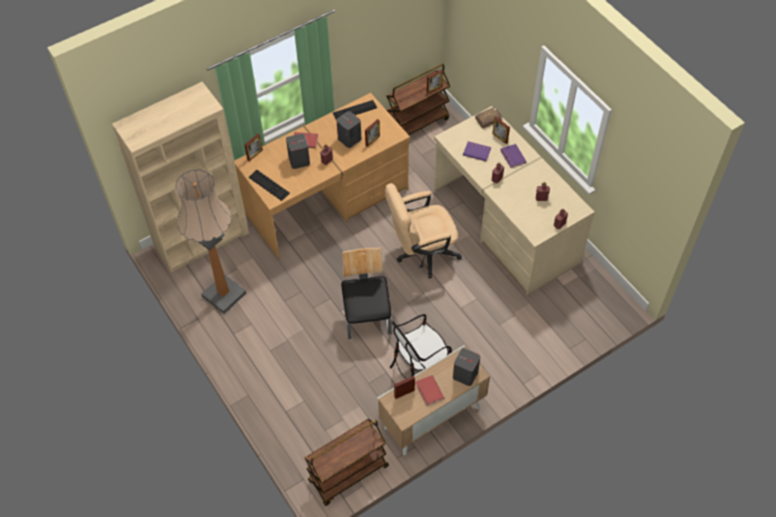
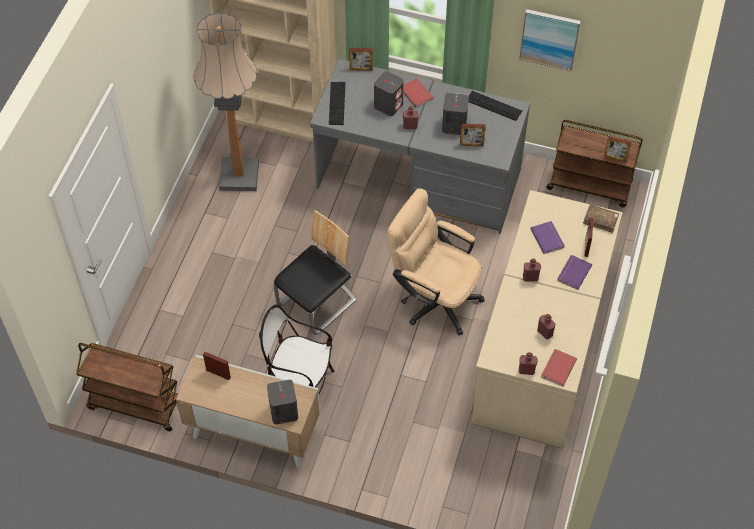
camera: 50 degrees right, 0 degrees up
(327, 202) = (418, 180): brown desk -> grey desk
(364, 39) = (549, 39): none -> picture
(428, 391) = (238, 392): red book -> red book (557, 368)

